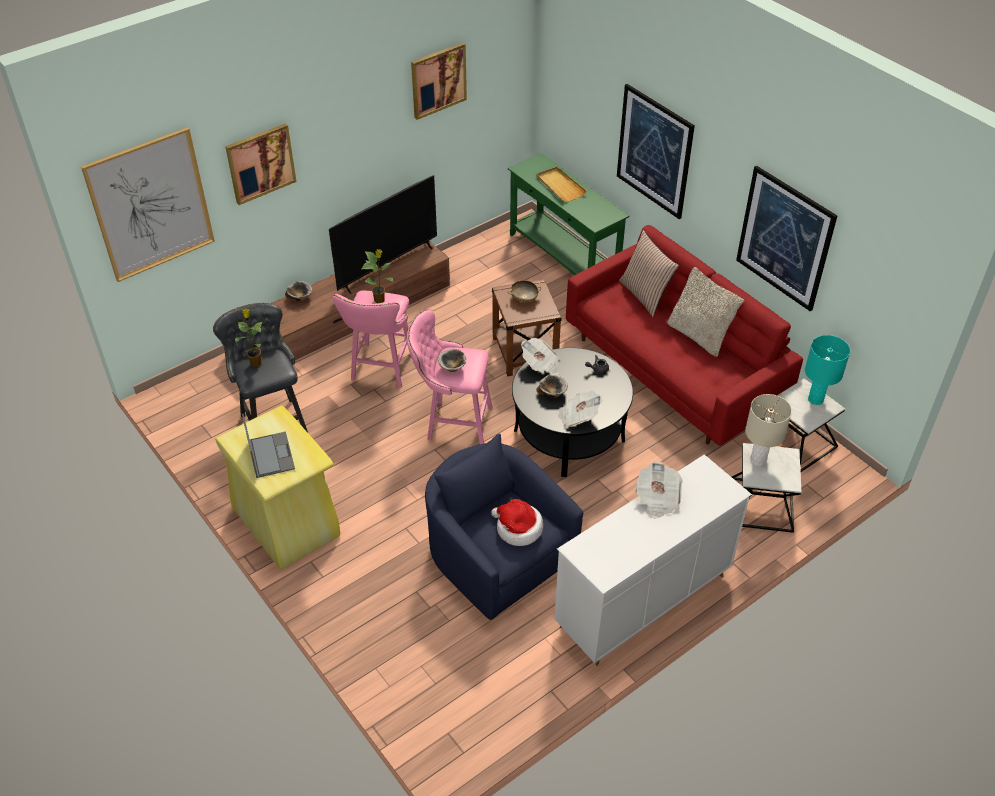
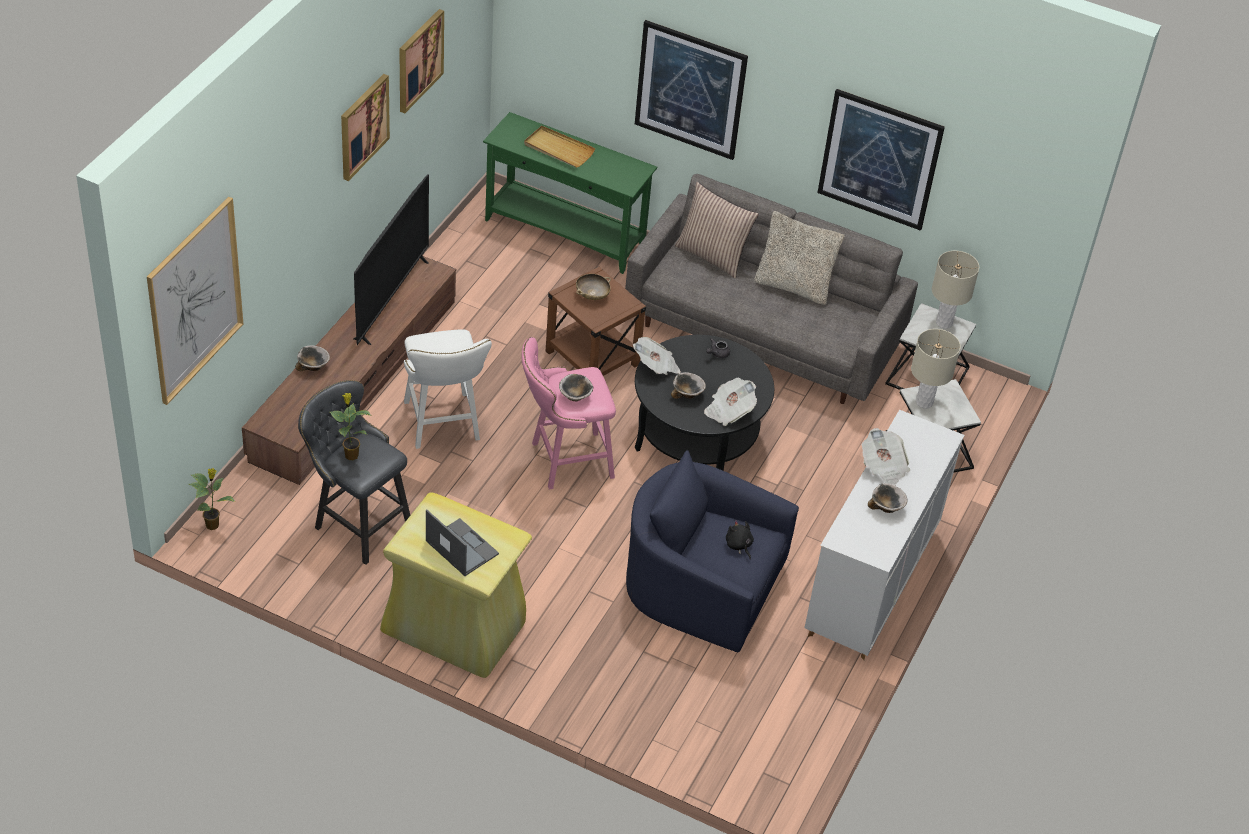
camera: 30 degrees left, 0 degrees up
(260, 163) = (280, 215): picture -> picture (363, 126)
(380, 300) = (441, 342): potted plant -> potted plant (213, 525)
(380, 371) = (443, 428): pink stool -> white stool
(518, 528) = (739, 545): hat -> black plush toy
(638, 535) = (887, 507): none -> bowl
(674, 371) = (764, 334): red sofa -> grey sofa
(815, 399) = (943, 323): turquoise table lamp -> beige table lamp

